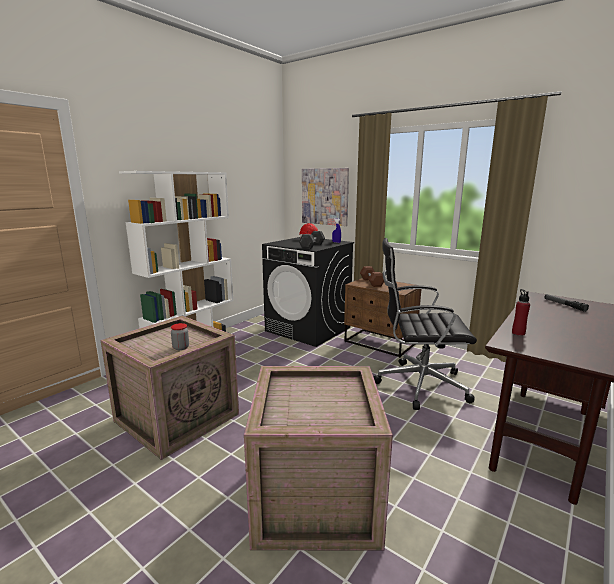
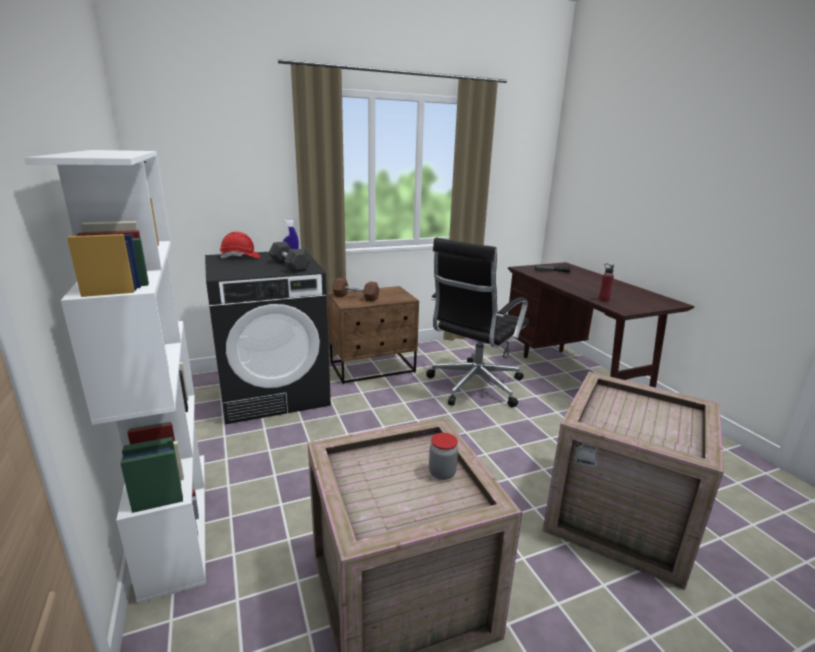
camera: 60 degrees left, 5 degrees up
(325, 196) = (227, 186): picture -> none

